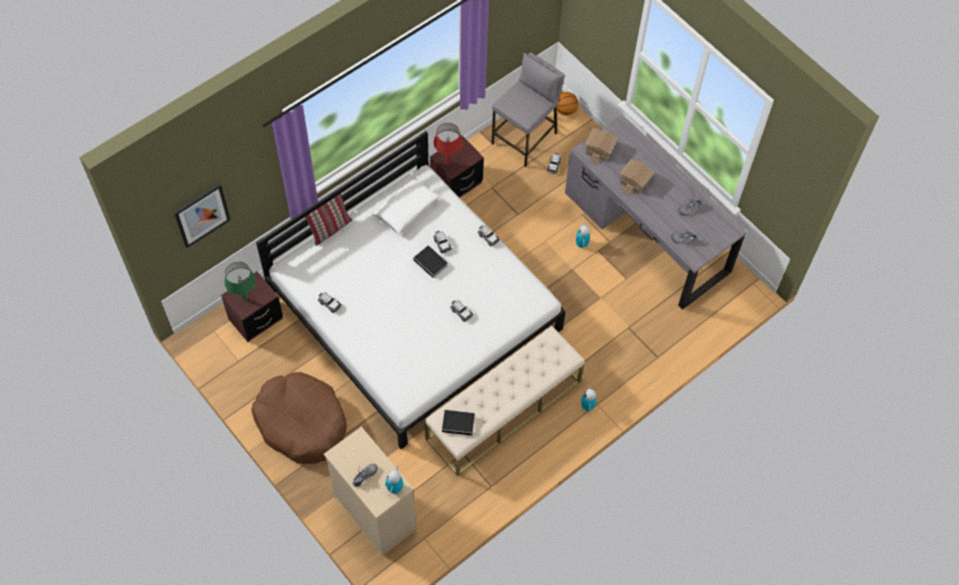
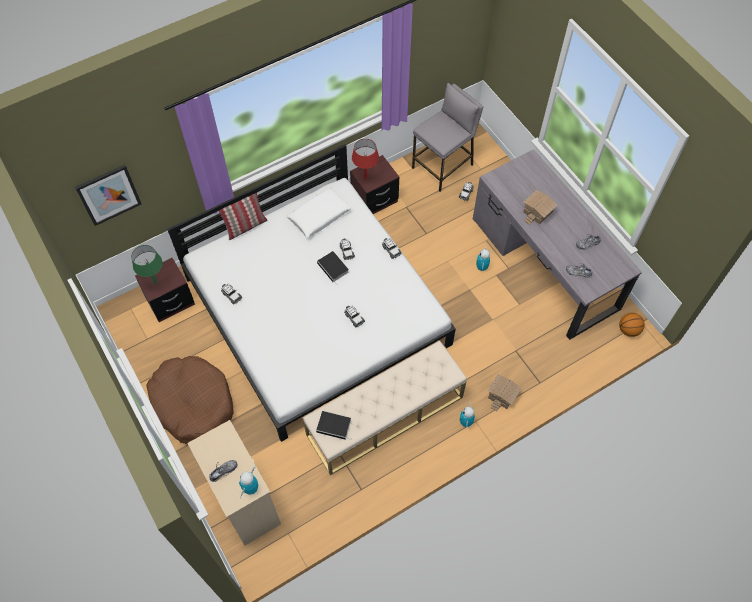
camera: 10 degrees right, 0 degrees up
(566, 110) = (484, 146): basketball -> basketball (628, 330)
(599, 149) = (507, 179): toy house -> toy house (502, 394)

